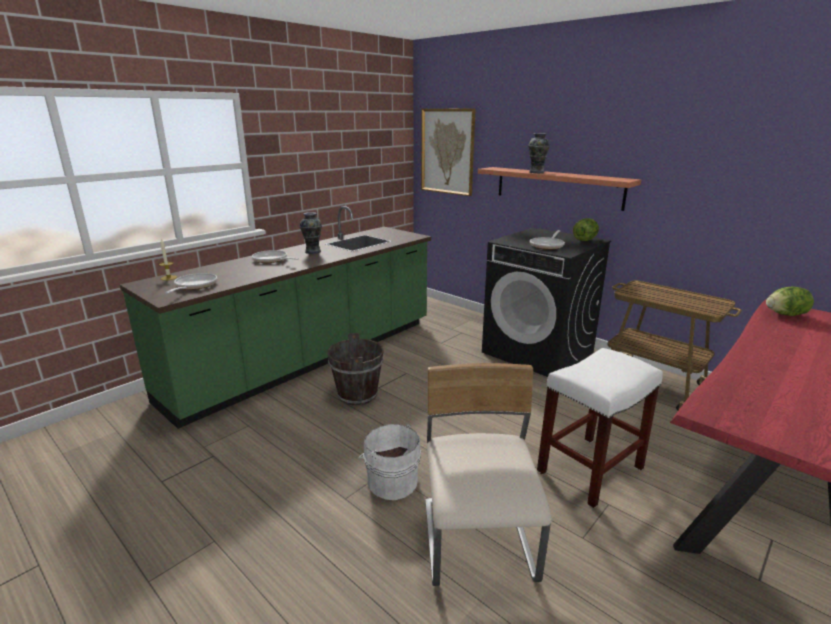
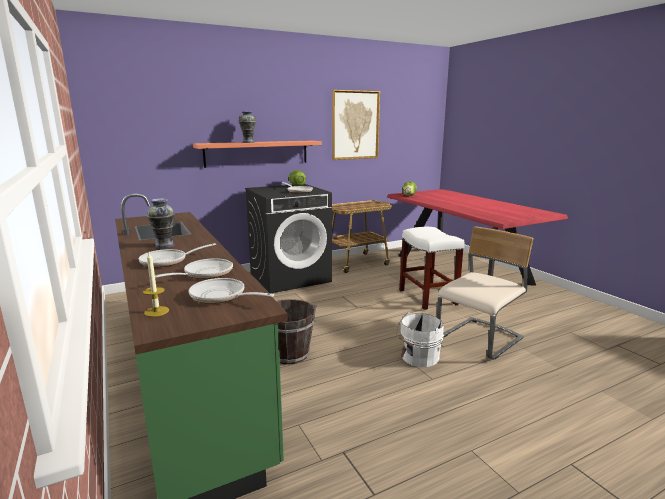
camera: 70 degrees left, 5 degrees down
(243, 273) = (204, 273): none -> frying pan
(447, 151) = (133, 133): picture -> picture (355, 125)
(478, 541) = (480, 339): beige chair -> beige chair turned 120 degrees clockwise

